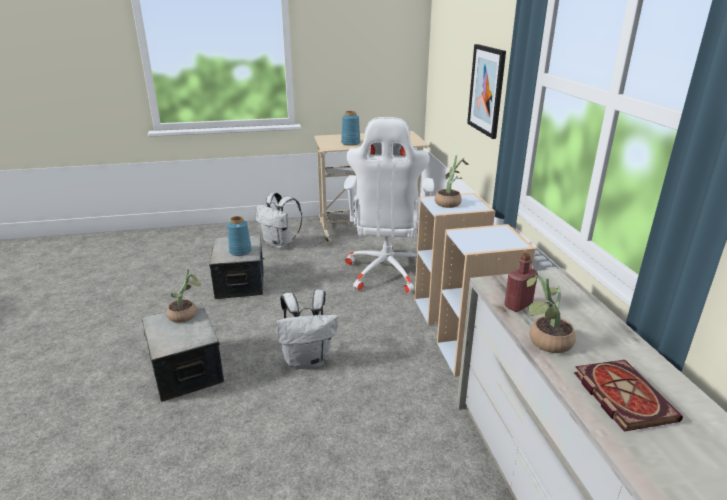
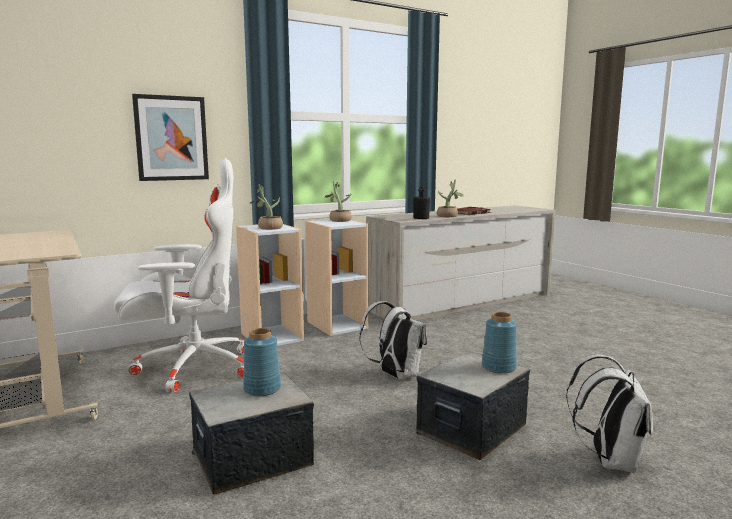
camera: 110 degrees left, 15 degrees down
(186, 315) = (448, 374): potted plant -> potted plant (338, 220)
(280, 244) = (82, 465): white backpack -> white backpack (609, 460)
(351, 143) = (37, 248): blue vase -> blue vase (499, 367)
(518, 305) = (421, 218): red bottle -> black bottle

